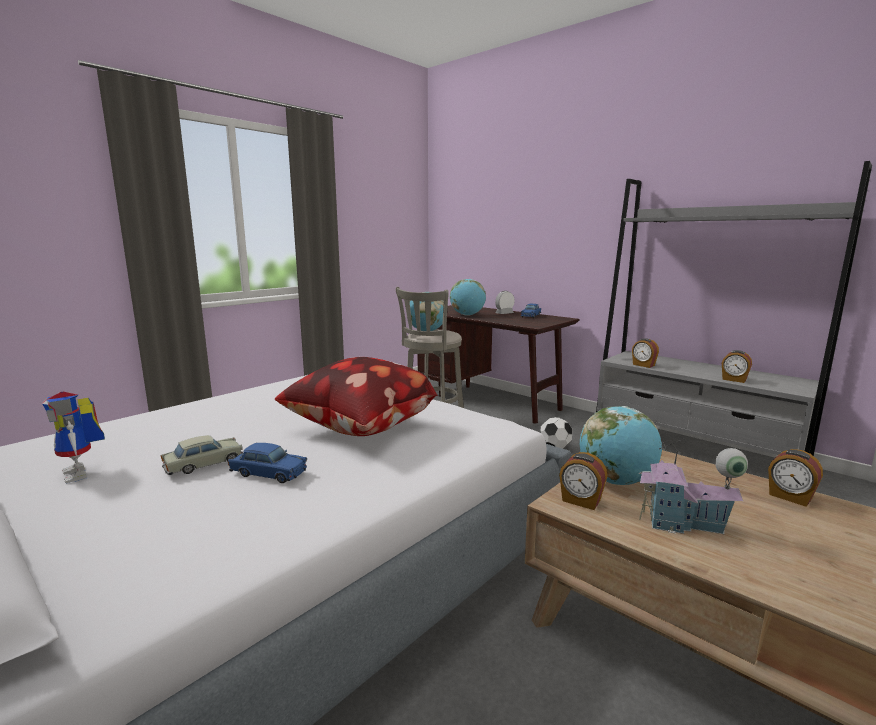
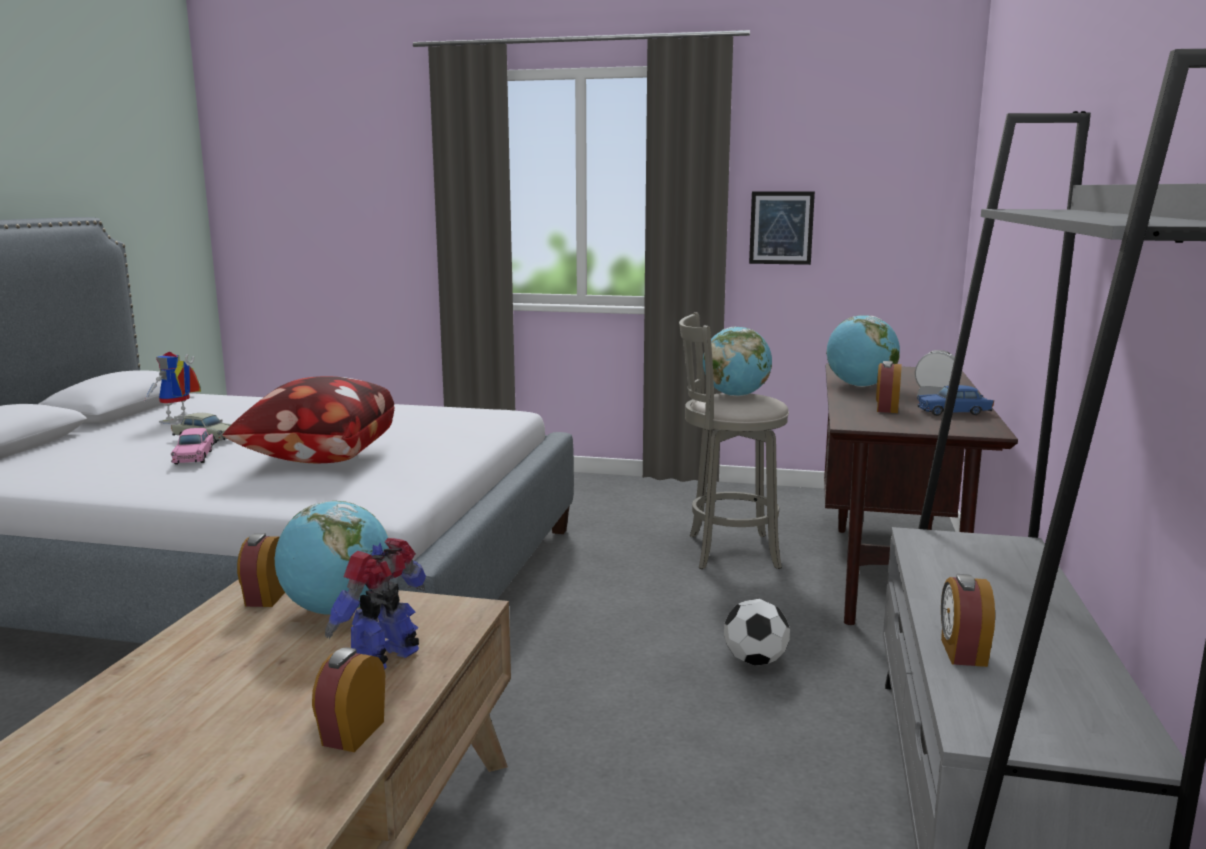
camera: 60 degrees right, 0 degrees up
(268, 473) = (194, 457): blue toy car -> pink toy car
(357, 238) = (781, 228): none -> picture
(643, 365) = (926, 561): alarm clock -> alarm clock (886, 409)
(684, 524) = (227, 657): toy house -> none
(696, 477) = (386, 660): none -> toy robot

